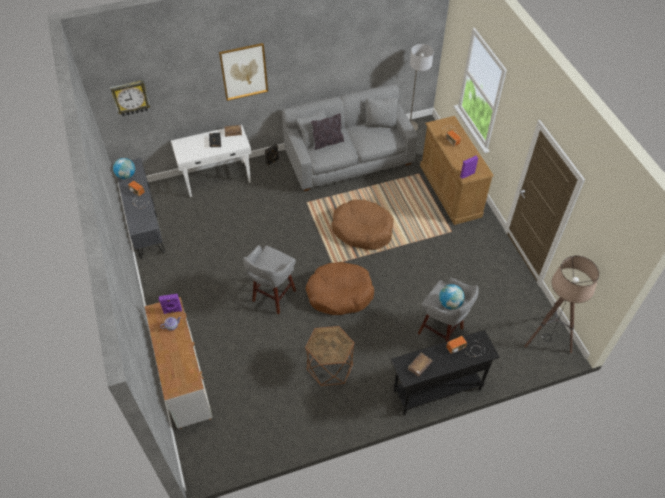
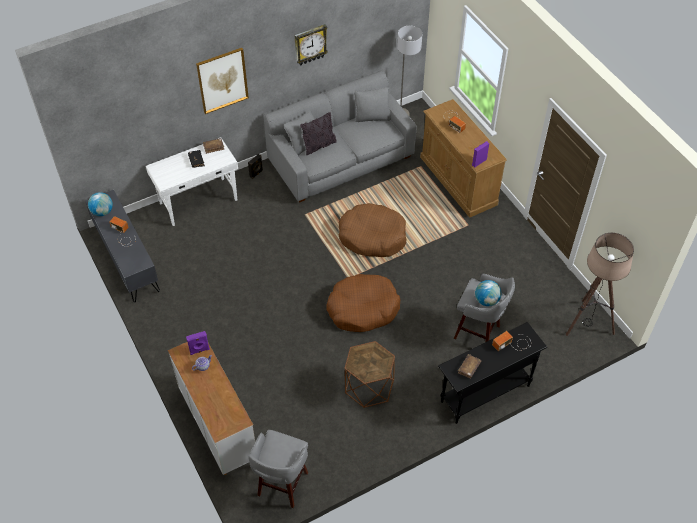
camera: 10 degrees left, 0 degrees up
(130, 97) = (103, 125): wall clock -> wall clock (310, 44)
(273, 297) = (291, 323): grey stool -> grey stool (281, 486)

